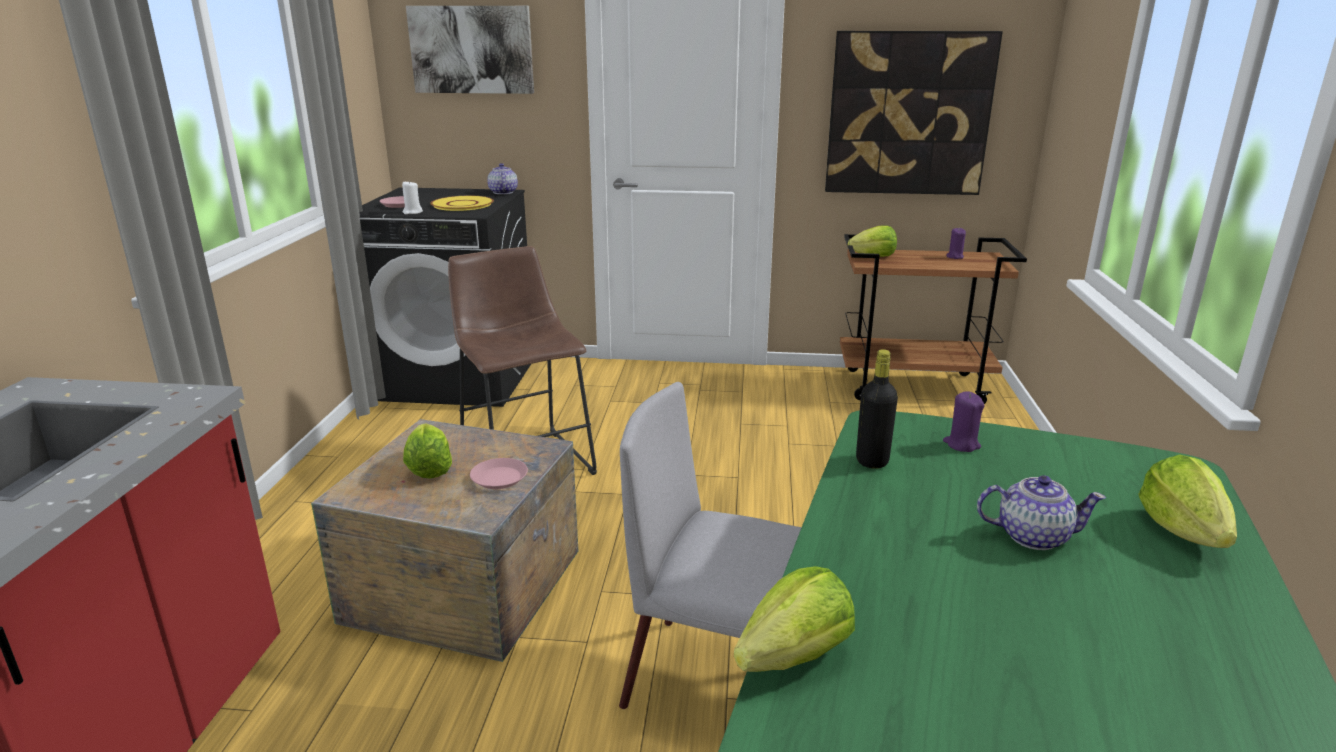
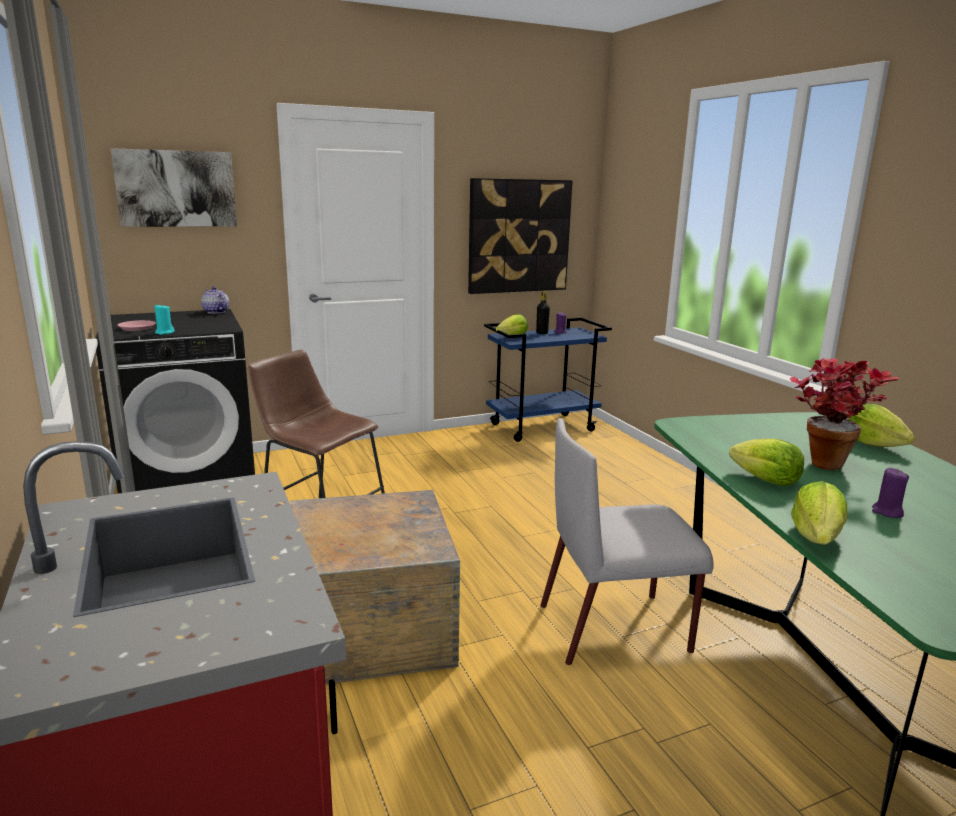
camera: 30 degrees left, 5 degrees down
(412, 212) = (164, 332): white candle -> turquoise candle
(429, 468) = (350, 531): lettuce -> lettuce (765, 480)
(462, 204) = (199, 323): yellow plate -> none
(499, 478) = (414, 524): pink plate -> none
(872, 461) = (704, 443): black bottle -> black bottle (542, 333)
(914, 386) = (542, 427): brown cart -> blue cart
(961, 444) = (732, 427): purple candle -> purple candle (887, 512)
(1032, 536) = (824, 460): teapot -> potted plant

